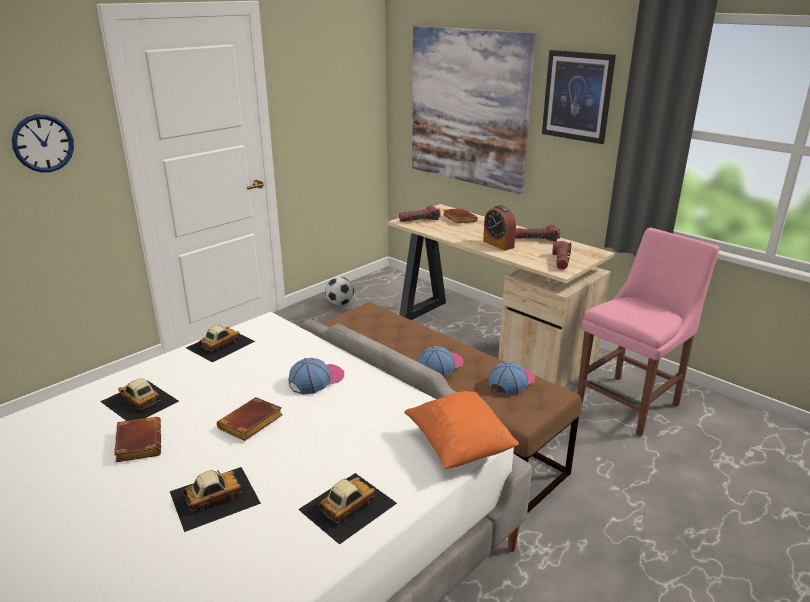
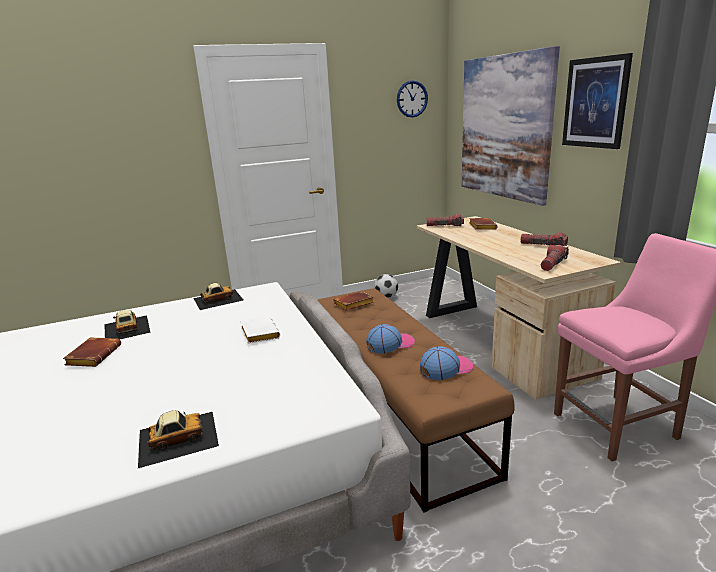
camera: 25 degrees right, 5 degrees down
(43, 143) = (149, 145): wall clock -> wall clock (412, 99)
(214, 497) = (95, 405): toy car -> none
(250, 424) = (177, 357): brown book -> brown book (353, 304)
(316, 380) = (258, 333): cap -> white book
(459, 446) = (321, 409): orange pillow -> none
(498, 244) = (500, 247): alarm clock -> none

